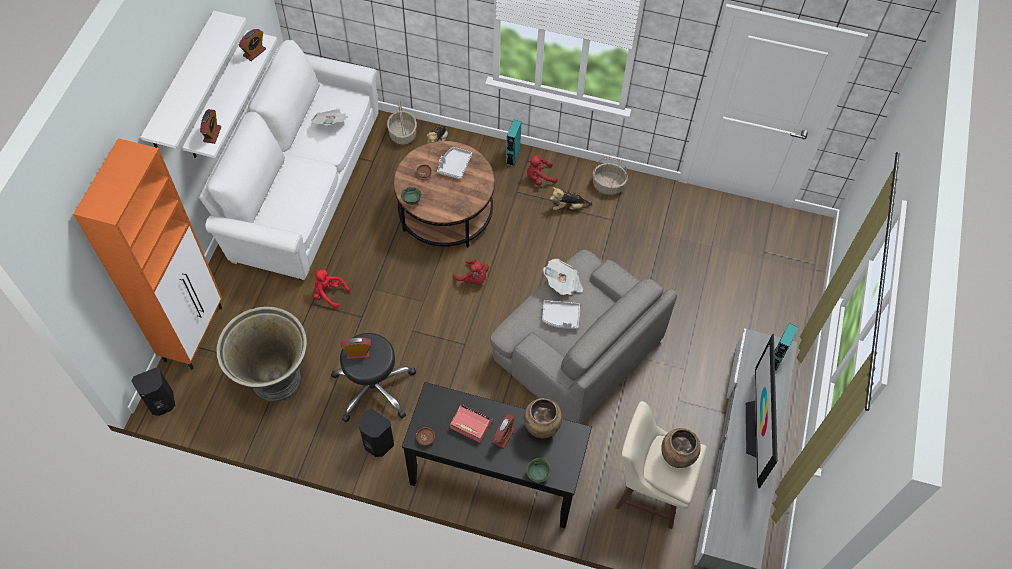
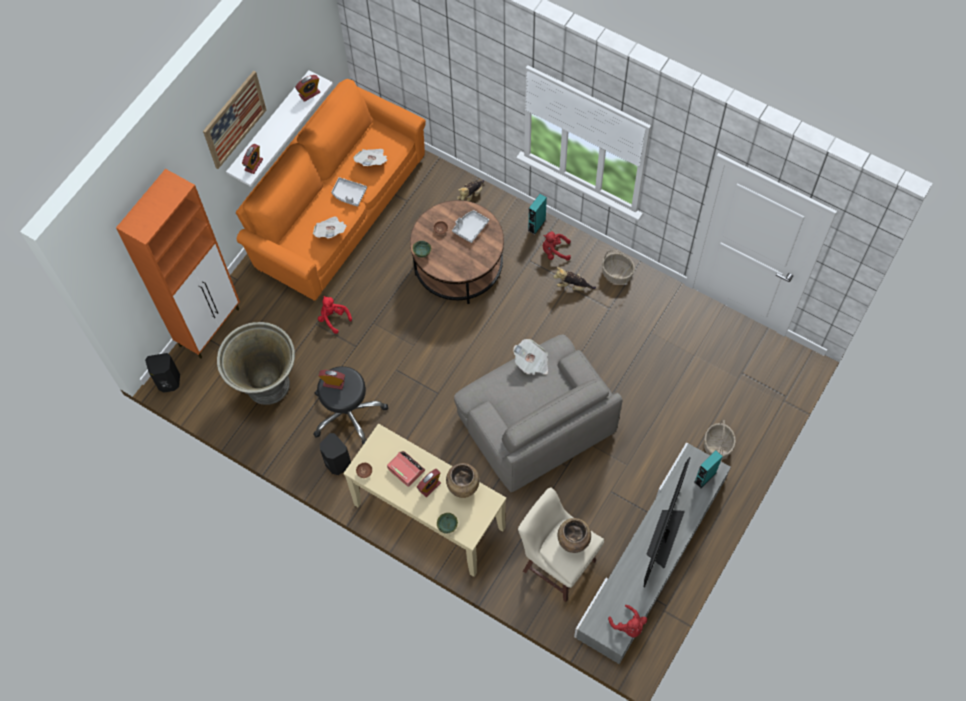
camera: 20 degrees right, 5 degrees up
(182, 82) = (234, 119): white shelf -> picture
(301, 186) = (337, 210): white sofa -> orange sofa
(307, 200) = (331, 232): none -> newspaper
(403, 134) = (442, 180): basket -> basket (717, 446)
(473, 278) = (464, 334): red plush toy -> red plush toy (628, 626)
(495, 476) = (429, 517): black console table -> beige console table
(561, 317) = (519, 393): grey tray -> grey tray (349, 194)

